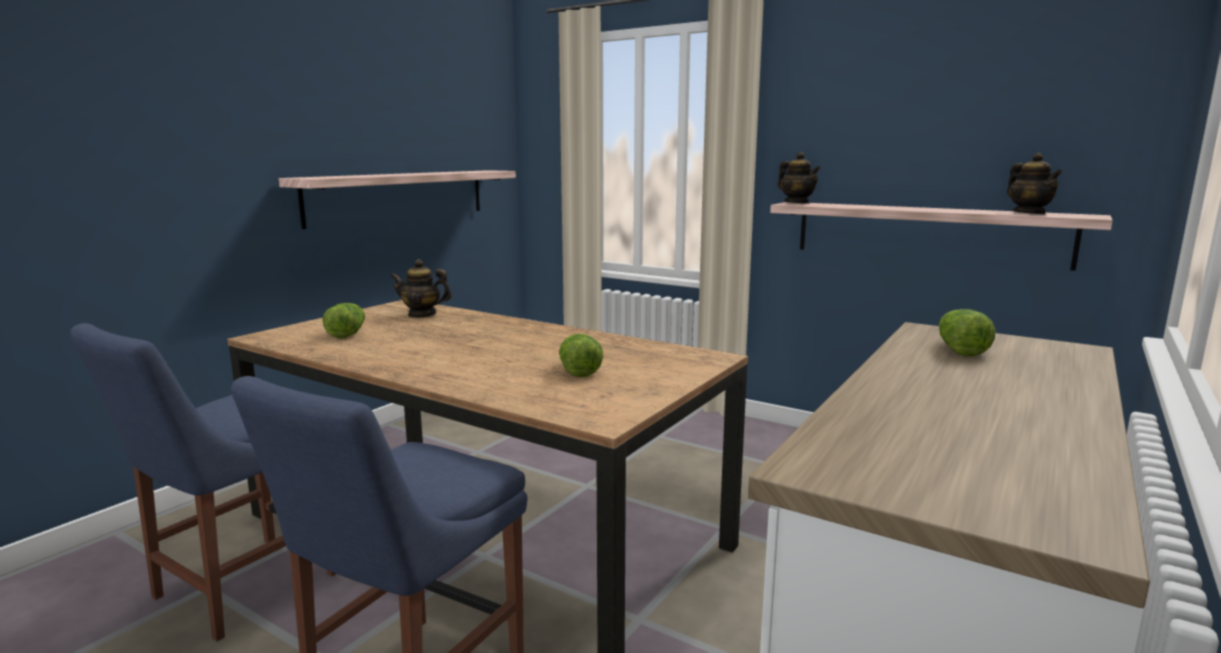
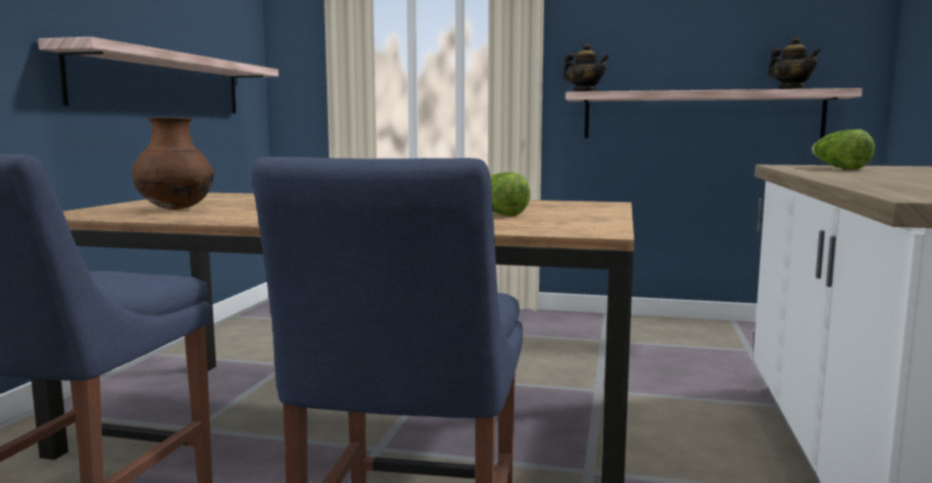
camera: 20 degrees left, 5 degrees down
(347, 333) = (175, 209): lettuce -> brown vase
(422, 314) = (240, 197): teapot -> none

